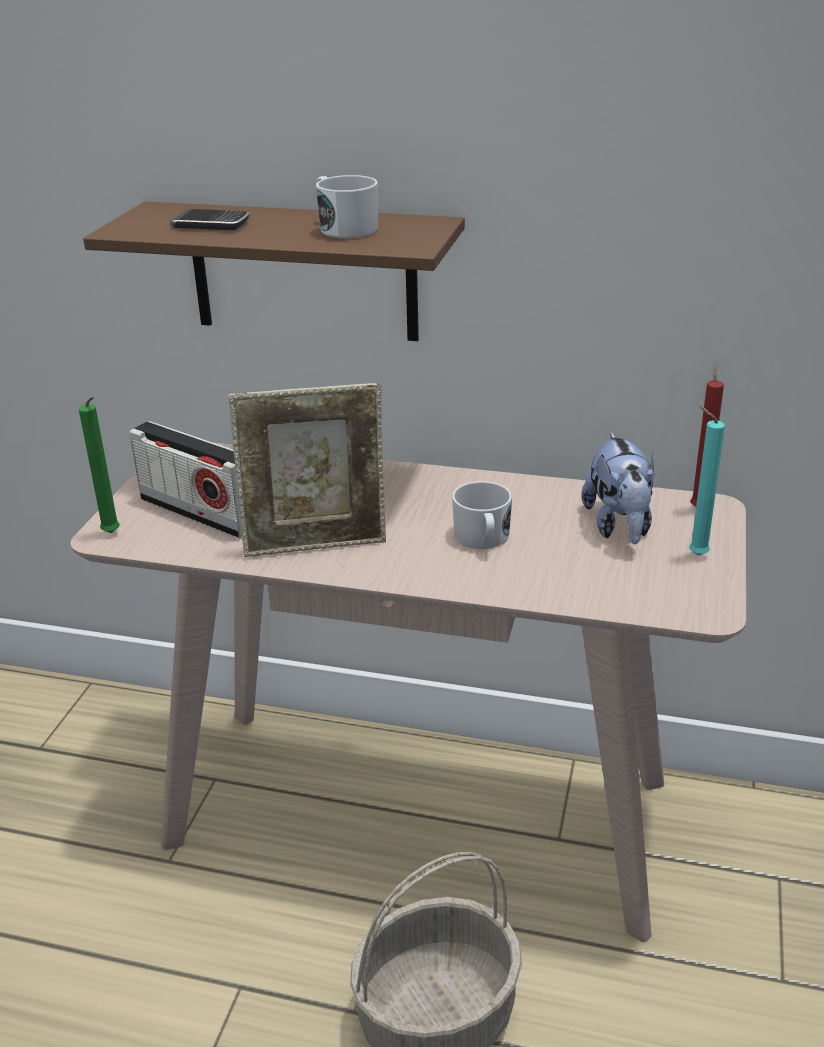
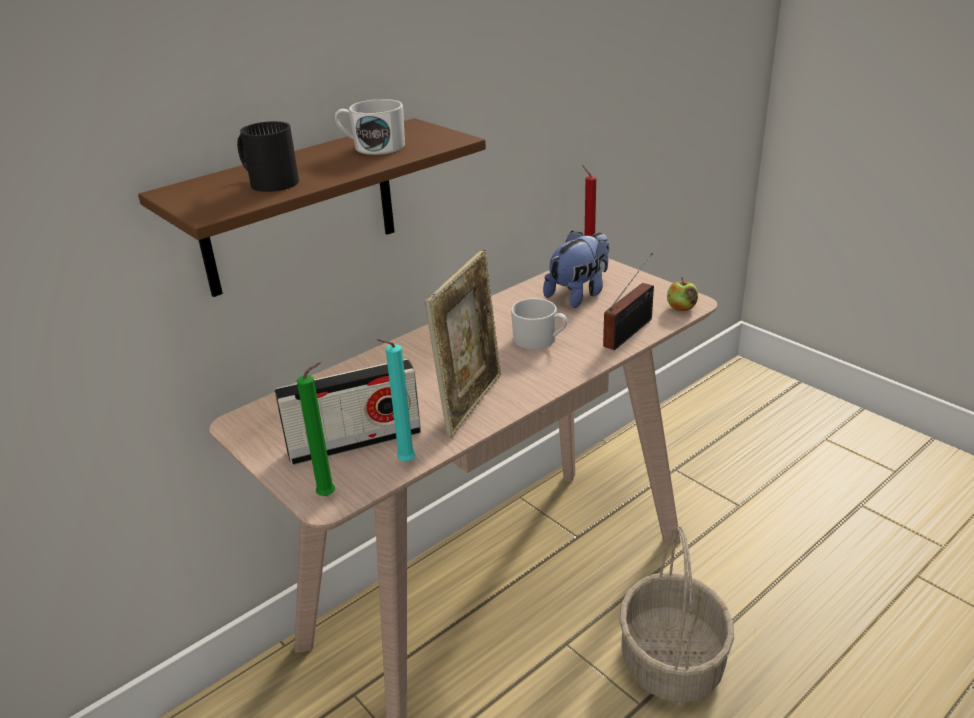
camera: 55 degrees left, 0 degrees up
(211, 224) = (269, 181): phone -> black mug
(574, 590) = (631, 331): none -> radio
(619, 526) = (579, 294): plush toy -> plush toy turned 75 degrees counterclockwise
(682, 607) = (681, 308): none -> apple
(694, 554) = (633, 285): turquoise candle -> turquoise candle (404, 462)

